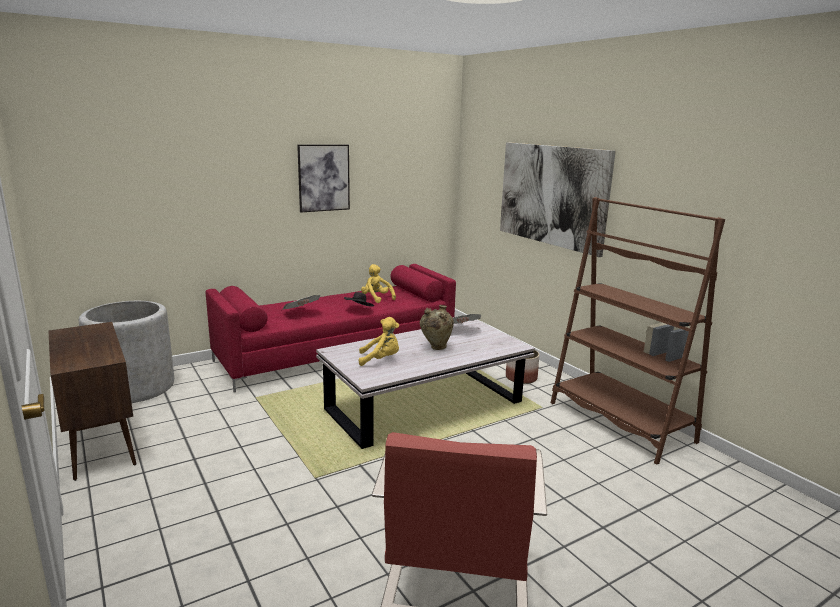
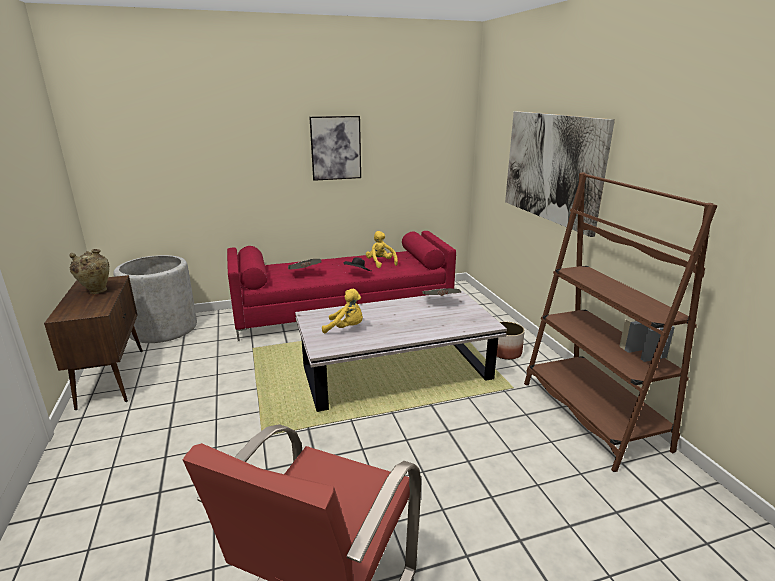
camera: 15 degrees right, 5 degrees up
(435, 347) = (406, 319): beige vase -> beige vase (96, 291)

